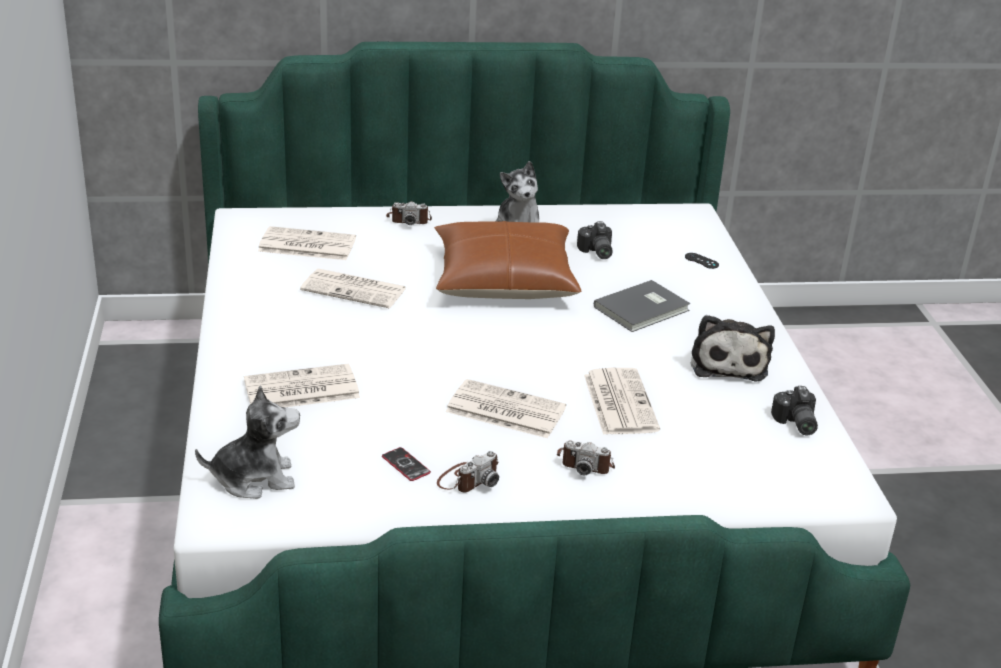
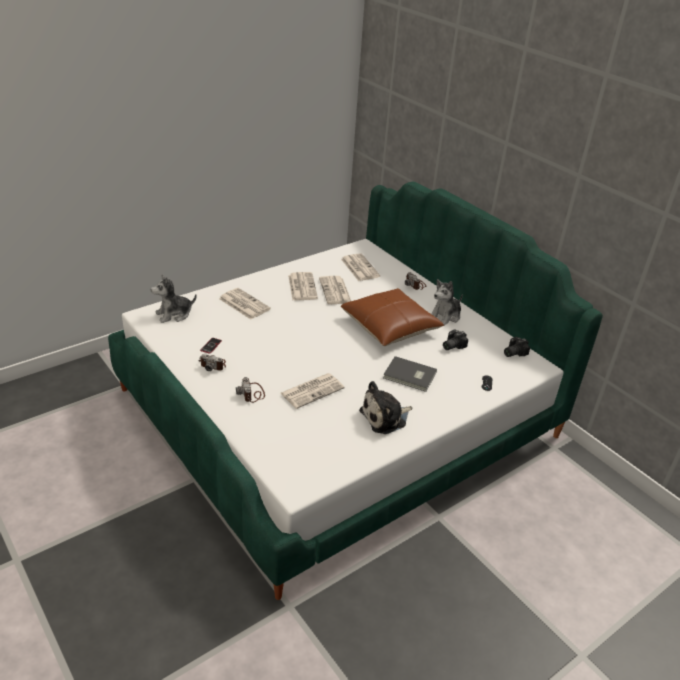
camera: 60 degrees right, 5 degrees up
(254, 478) = (174, 314): plush toy -> plush toy turned 105 degrees clockwise
(504, 410) = (274, 359): newspaper -> newspaper (302, 286)
(795, 423) = (347, 455): camera -> camera (513, 352)

